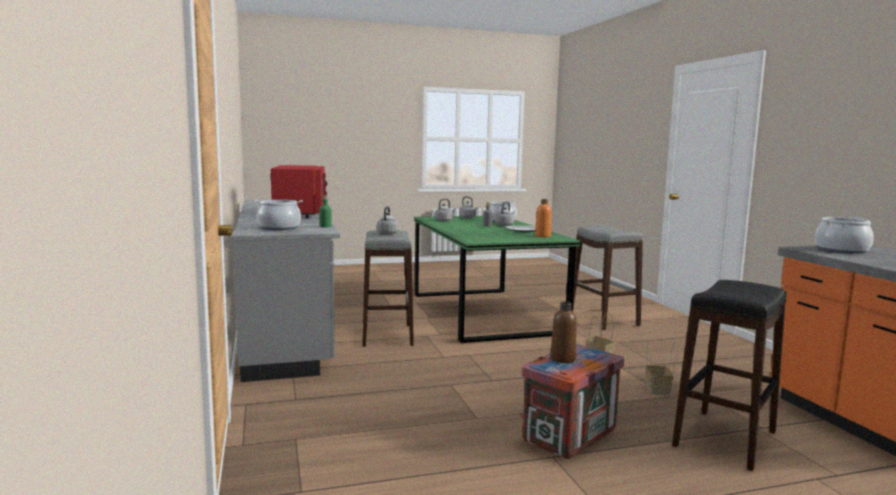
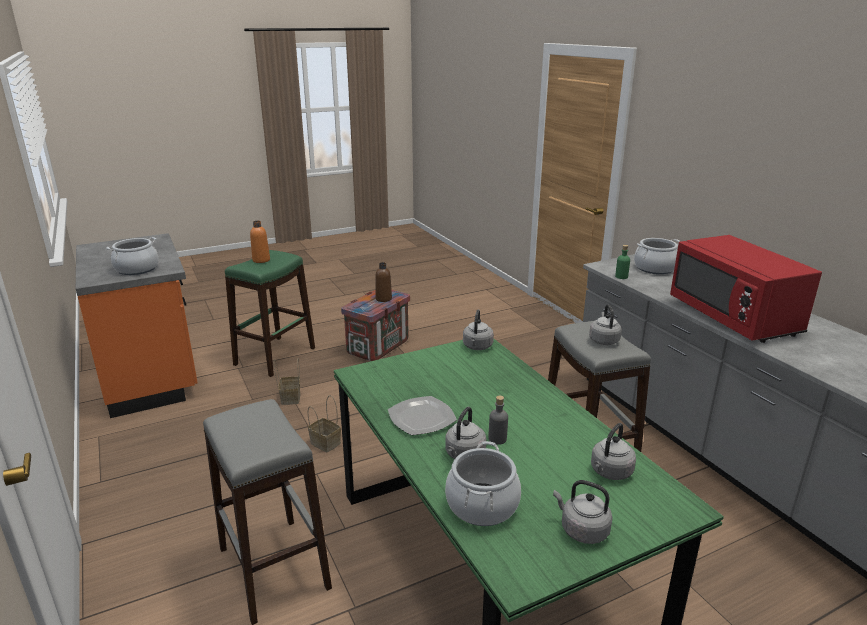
camera: 170 degrees right, 15 degrees up
(479, 240) = (477, 347): none -> grey kettle
(542, 236) = (388, 383): orange bottle -> orange bottle (261, 260)
(725, 439) = (275, 356): black stool -> green stool

